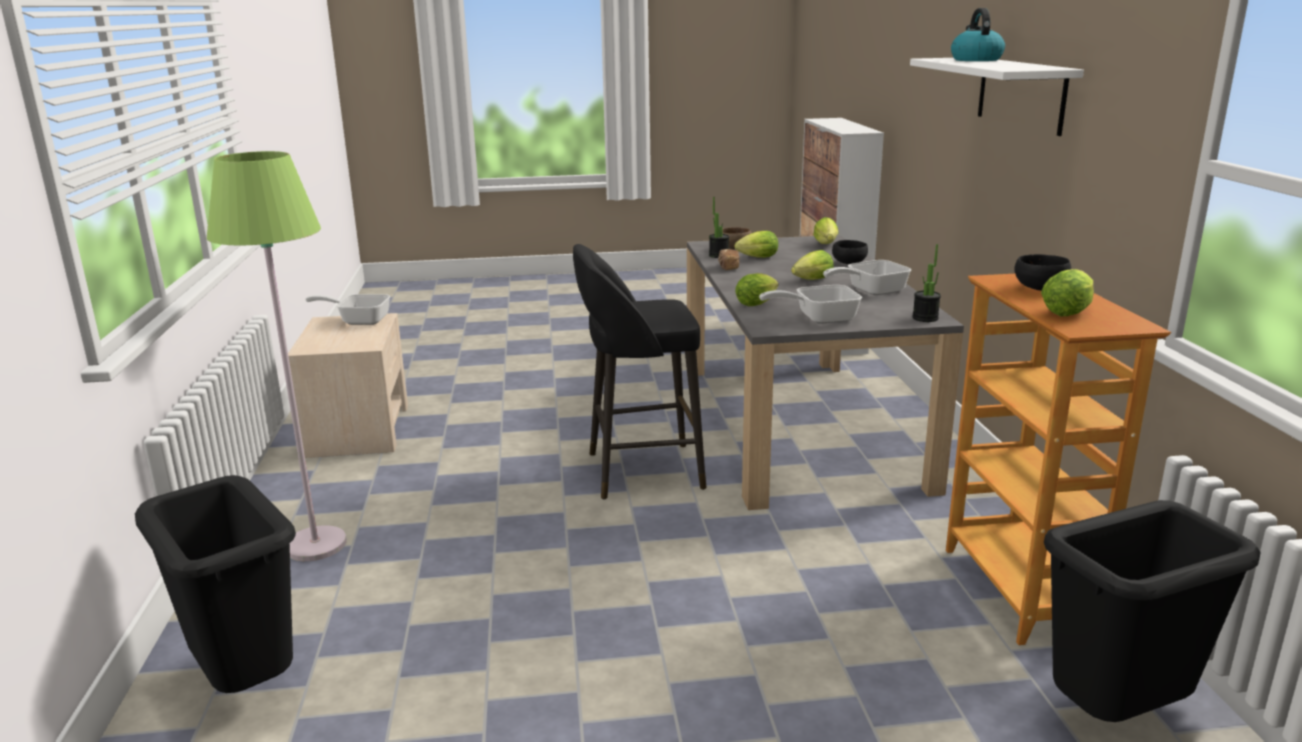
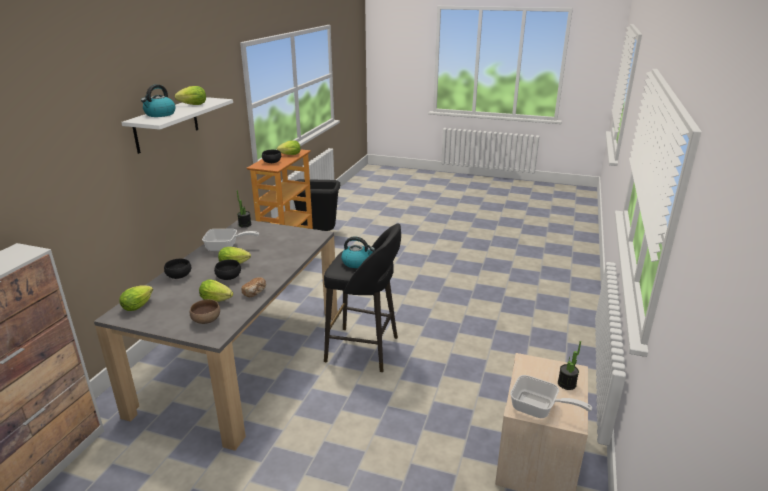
camera: 155 degrees left, 5 degrees up
(246, 684) = (558, 298): black trash can -> none
(315, 545) = (547, 350): green floor lamp -> none
(645, 308) = (357, 262): none -> kettle
(718, 255) = (235, 312): potted plant -> potted plant (566, 384)
(758, 303) = (296, 252): lettuce -> lettuce (191, 105)
(787, 271) = (229, 278): none -> black bowl
(818, 318) = (287, 235): frying pan -> none

